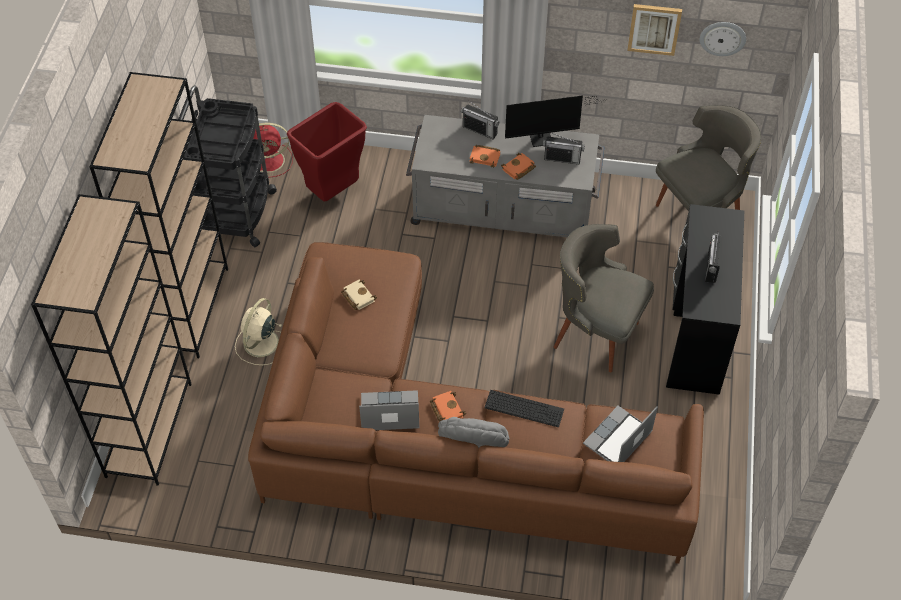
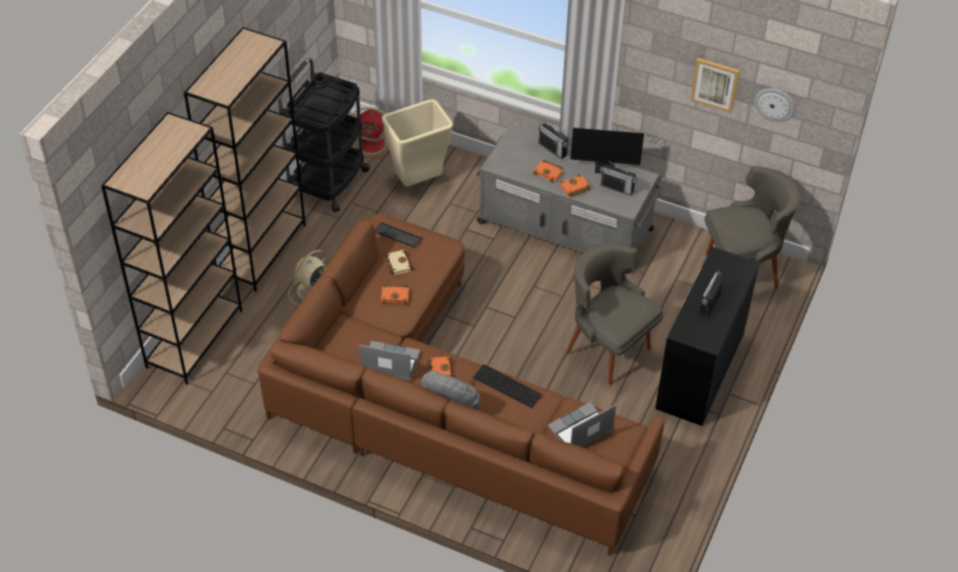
camera: 15 degrees right, 5 degrees down
(333, 192) = (418, 181): red trash can -> beige trash can
(346, 264) = (398, 236): none -> keyboard
(368, 333) = (396, 295): none -> orange book

